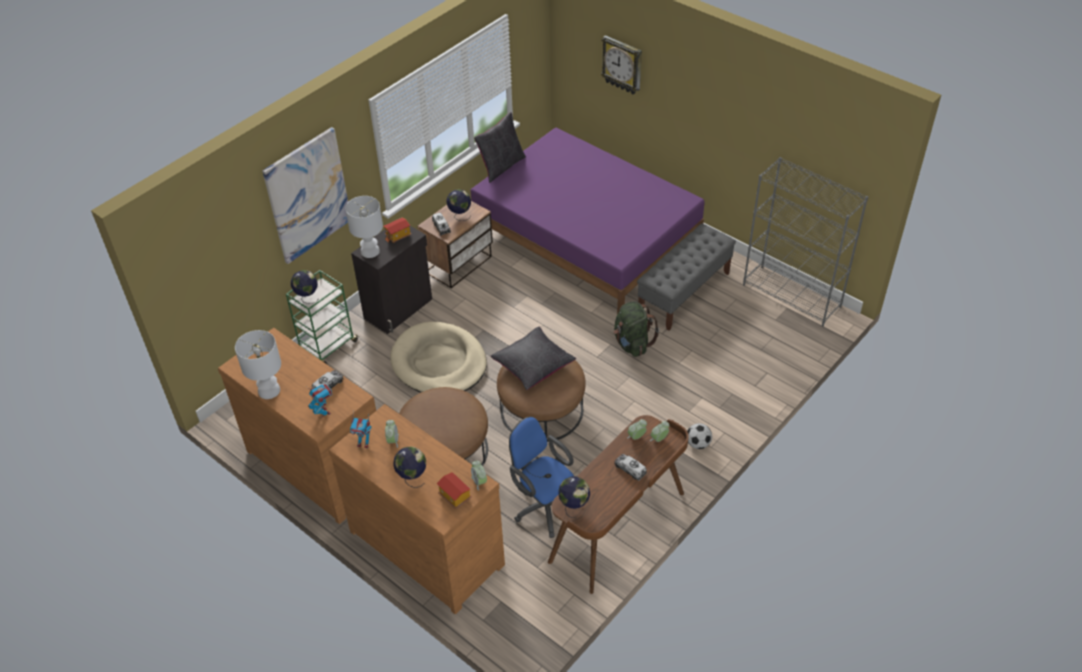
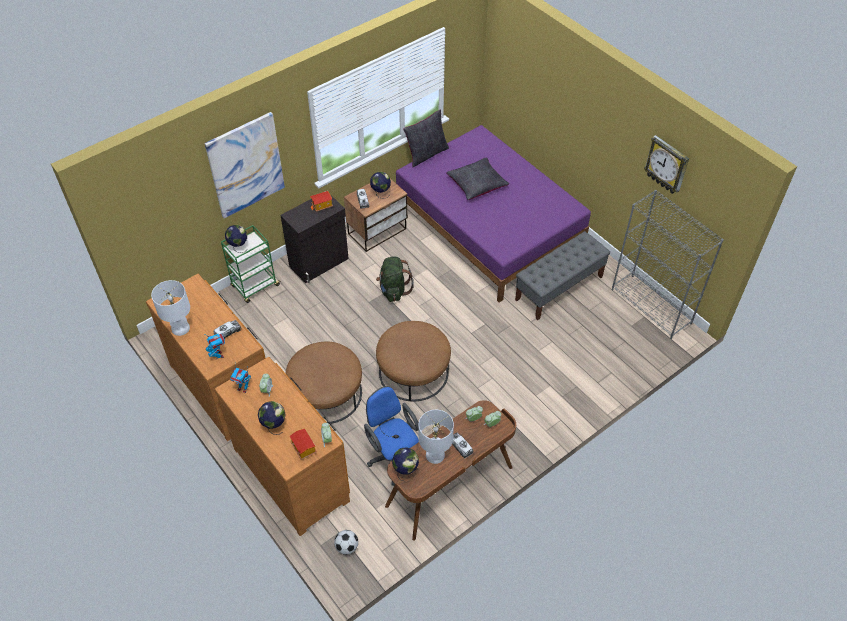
camera: 10 degrees right, 5 degrees up
(370, 251) = (296, 216): white table lamp -> white table lamp (435, 455)
(439, 363) = (340, 316): beige dog bed -> none
(533, 365) = (409, 336): black pillow -> black pillow (477, 184)
(622, 65) = (539, 84): wall clock -> wall clock (667, 165)
(632, 343) = (503, 326): green backpack -> green backpack (393, 290)
(698, 444) = (535, 426): football -> football (347, 547)

